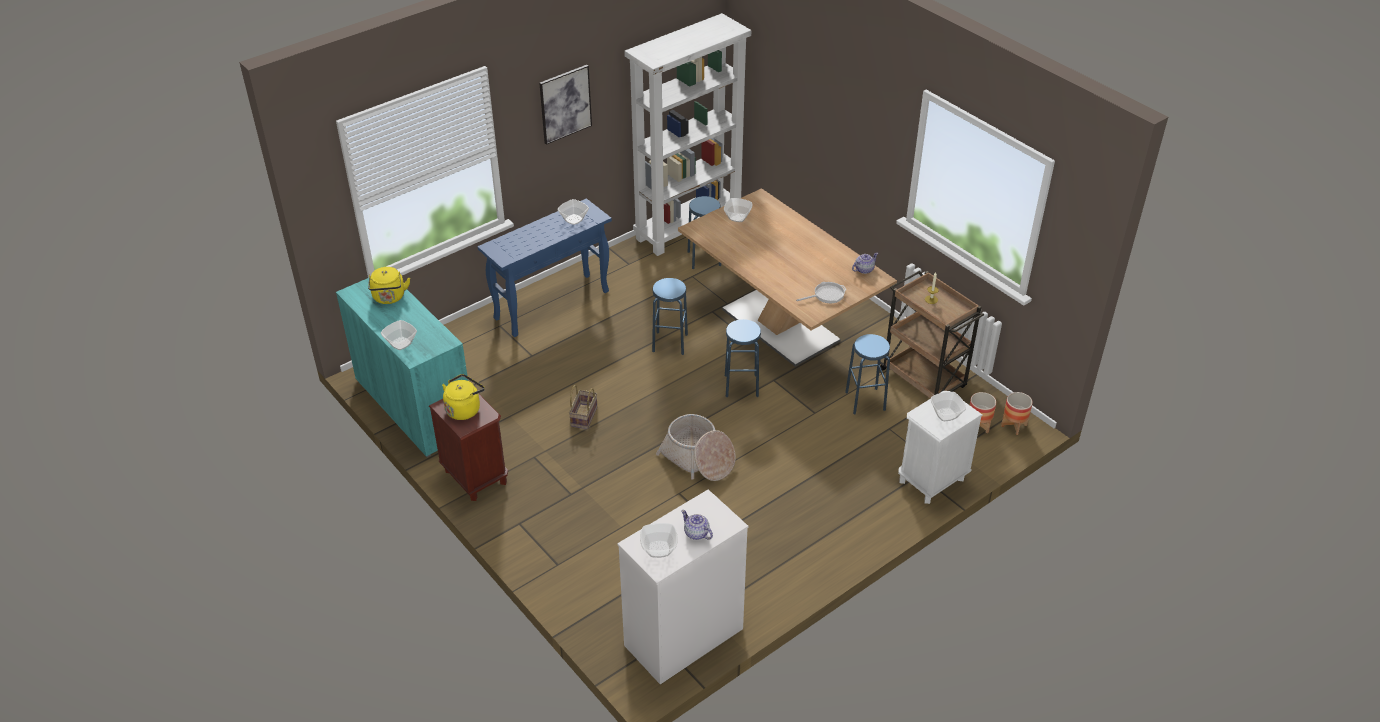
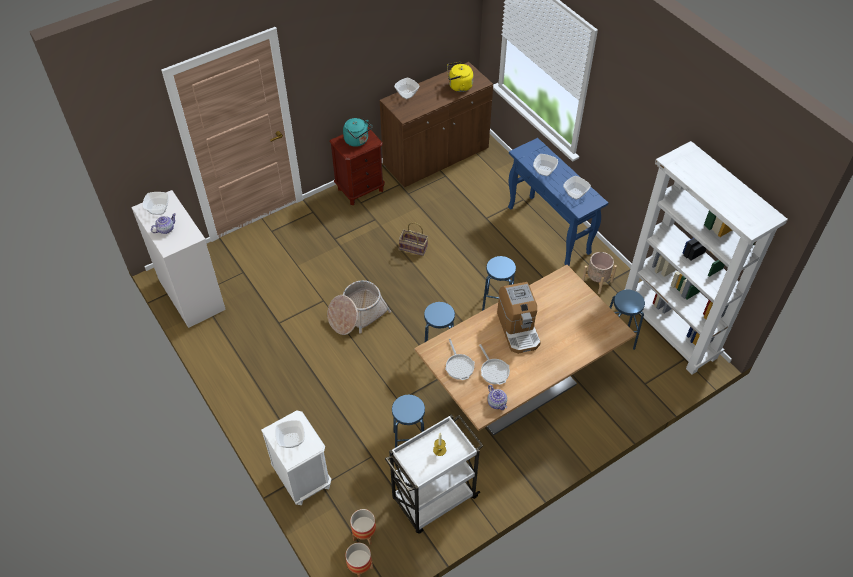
camera: 95 degrees right, 10 degrees up
(415, 405) = (436, 157): turquoise cabinet -> brown cabinet
(464, 409) = (357, 141): yellow kettle -> turquoise kettle
(565, 104) = (637, 125): picture -> none
(628, 271) = (596, 281): none -> beige planter
(738, 217) = (583, 310): bowl -> bowl (544, 171)
(771, 258) = (518, 329): none -> coffee machine
(826, 272) = (494, 370): none -> frying pan
(924, 379) = (433, 499): brown cart -> white cart

